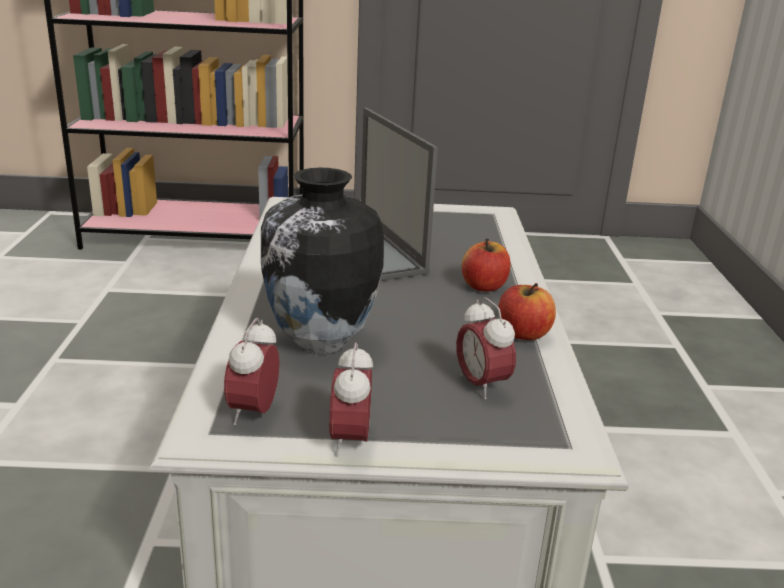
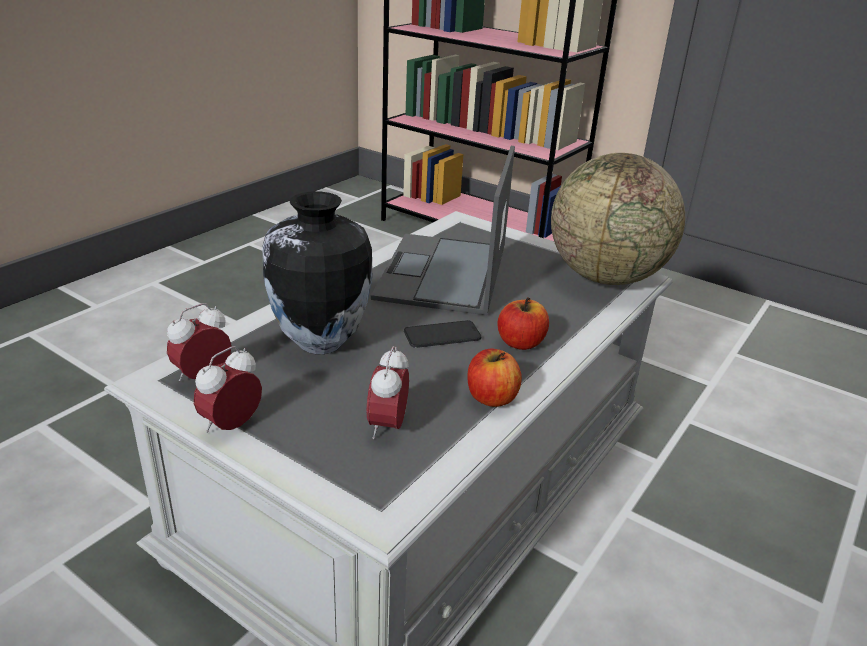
camera: 35 degrees right, 5 degrees up
(416, 300) = (442, 335): none -> phone
(472, 219) = (605, 277): none -> globe

